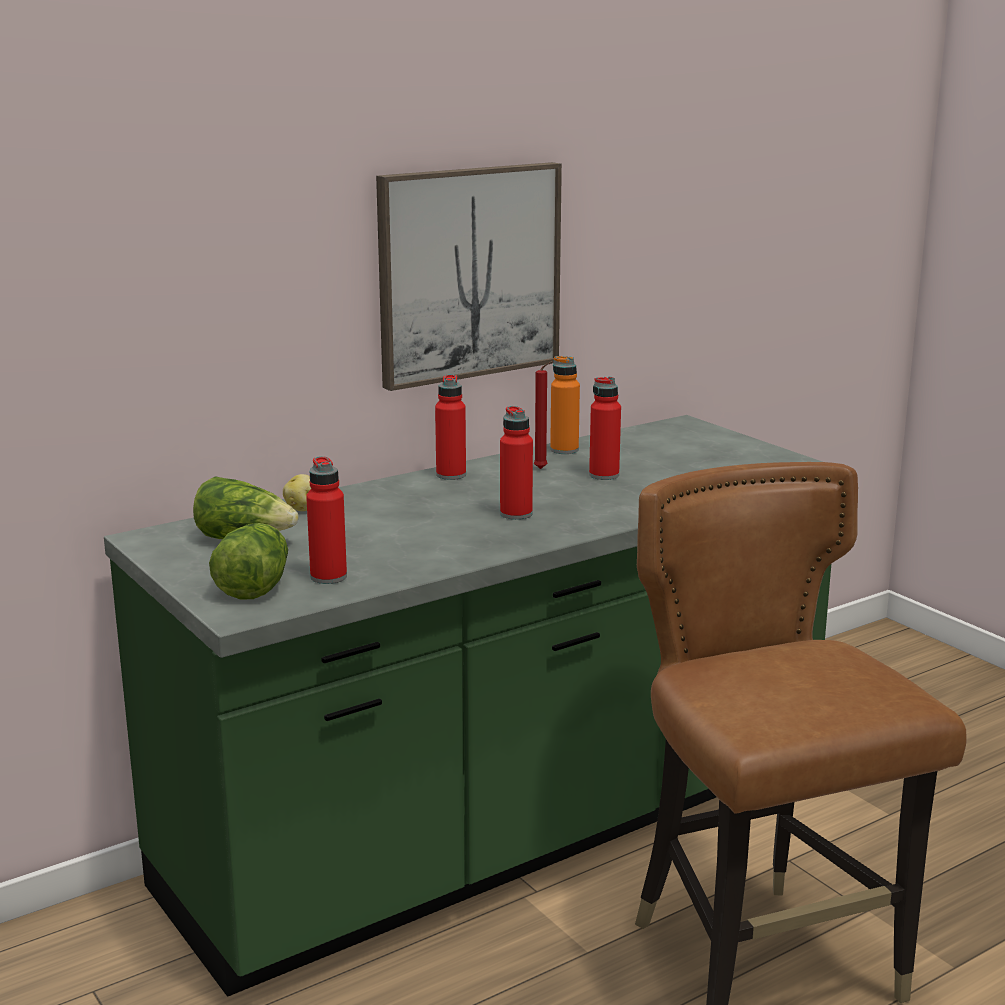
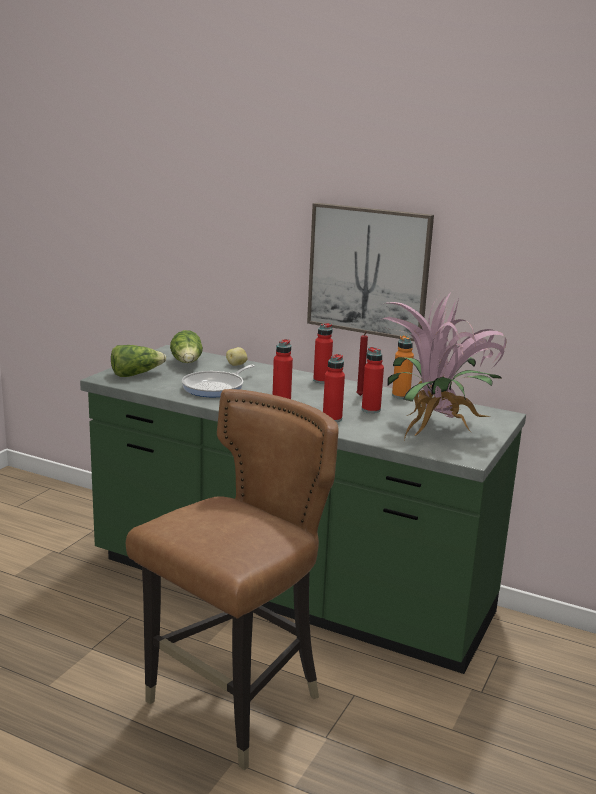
camera: 60 degrees right, 0 degrees up
(328, 577) = (158, 383): red bottle -> red bottle (332, 419)
(402, 541) = (216, 387): none -> frying pan
(707, 460) = (438, 429): none -> potted plant

